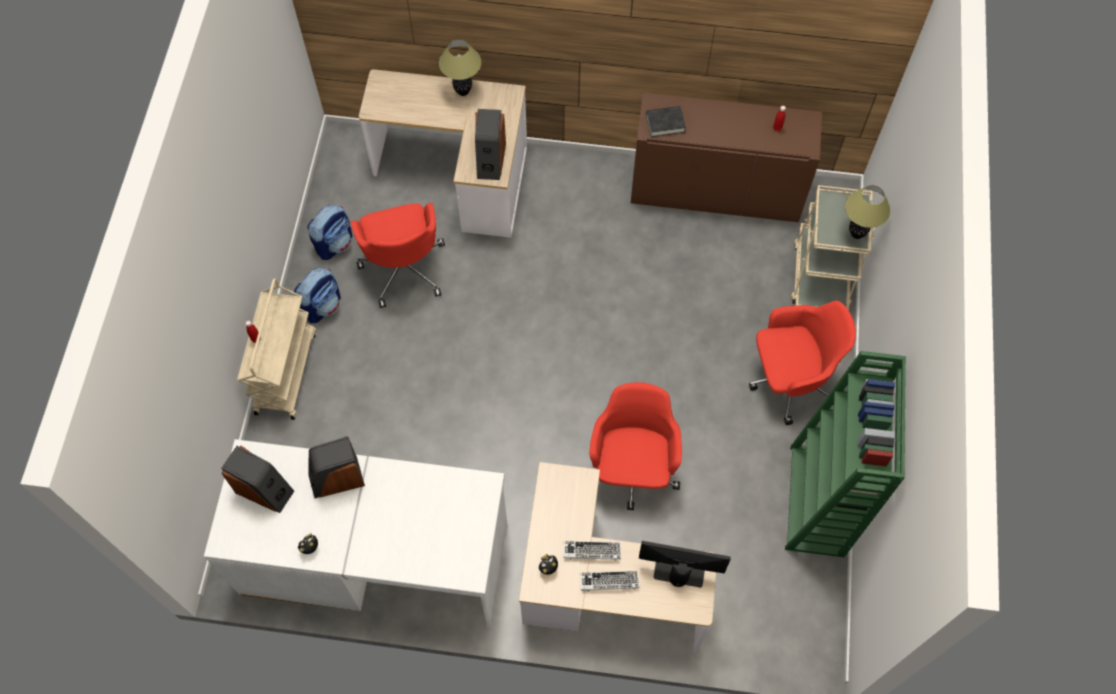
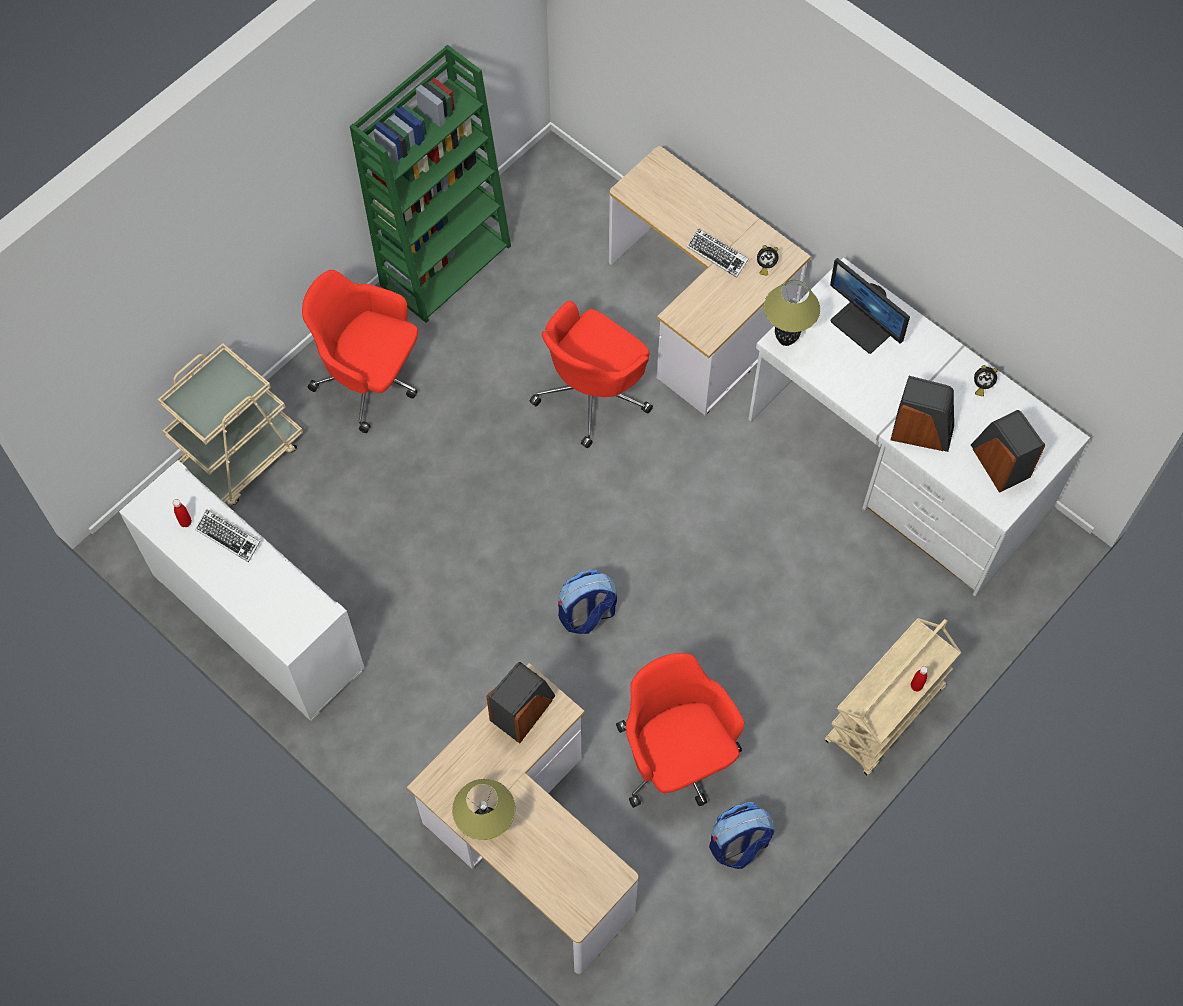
camera: 145 degrees left, 0 degrees up
(322, 305) = (799, 770): backpack -> backpack (587, 615)
(404, 268) = (676, 758): red office chair -> red office chair turned 45 degrees counterclockwise
(609, 582) = (720, 224): keyboard -> keyboard (228, 537)
(665, 123) = (298, 608): black book -> none
(679, 568) = (651, 198): monitor -> monitor (862, 326)
(715, 191) = (258, 622): brown cabinet -> white cabinet
(856, 234) = (215, 373): table lamp -> table lamp (785, 340)

